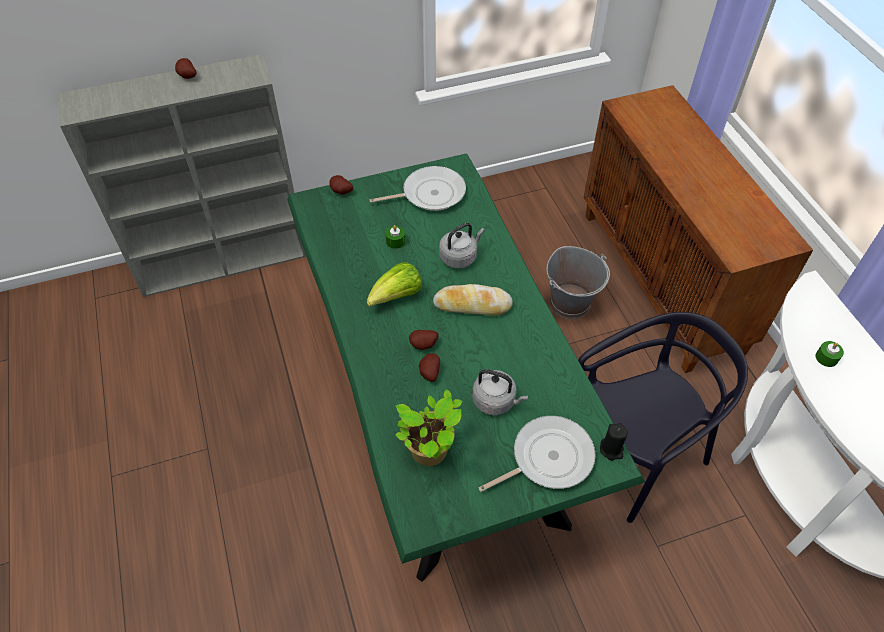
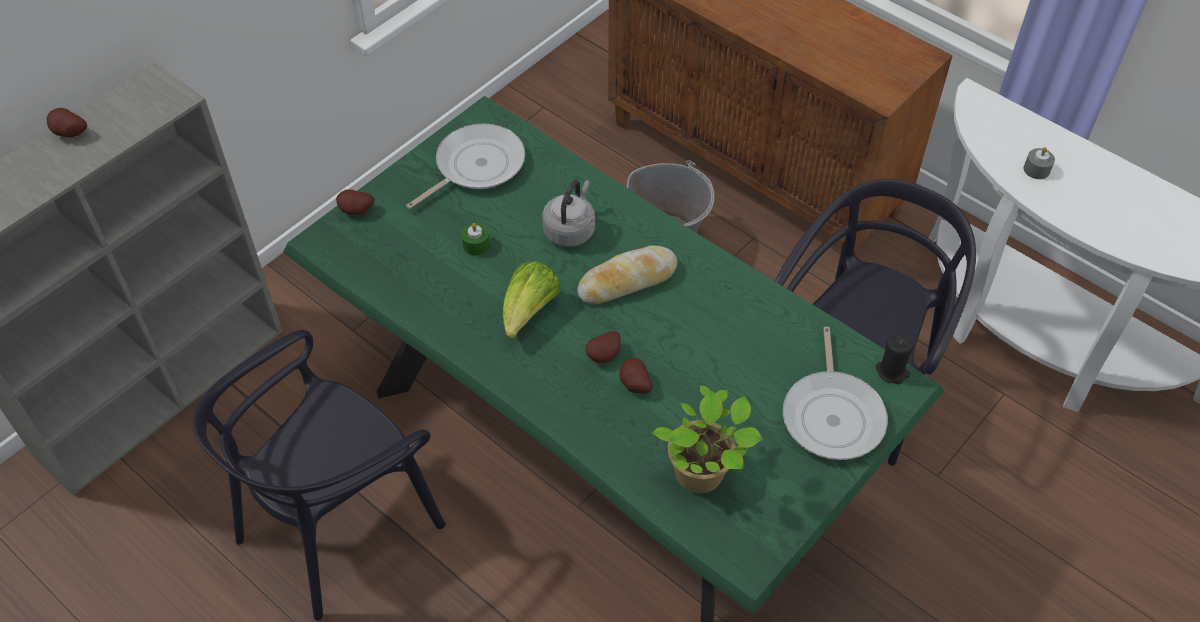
camera: 30 degrees left, 0 degrees up
(262, 382) = (338, 526): none -> black chair
(496, 401) = (733, 380): grey kettle -> none
(547, 458) = (833, 415): frying pan -> frying pan turned 150 degrees clockwise
(826, 358) = (1036, 169): green candle -> grey candle

